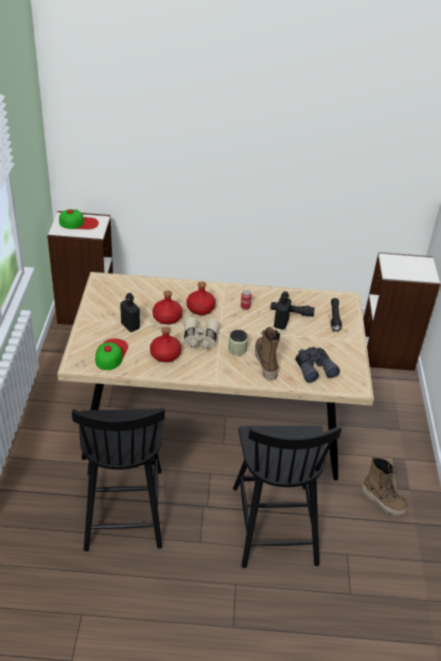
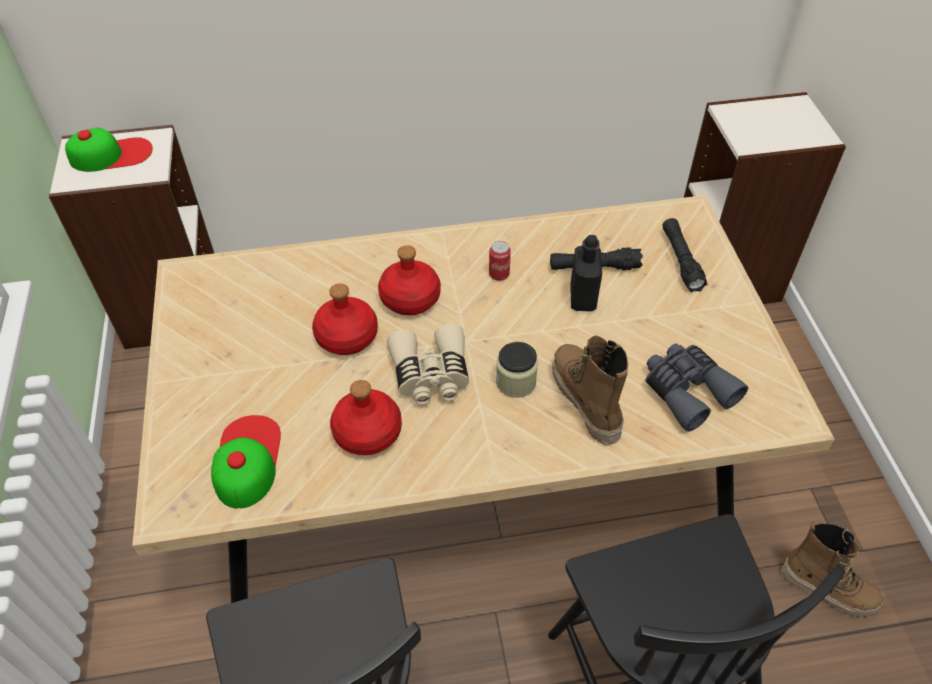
camera: 10 degrees left, 10 degrees up
(130, 326) = (273, 376): black bottle -> none

